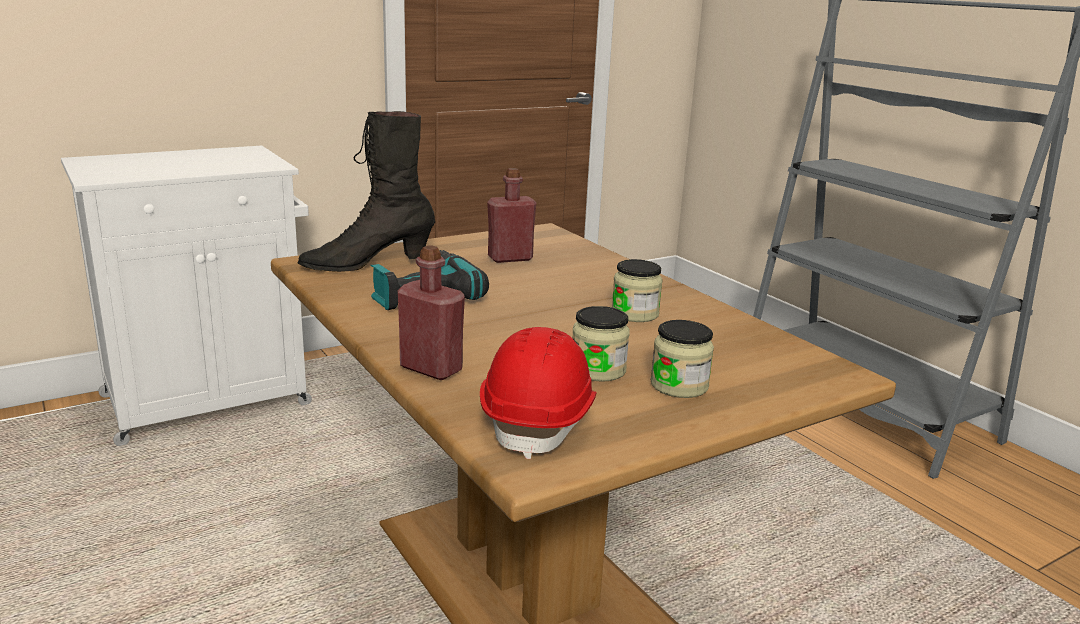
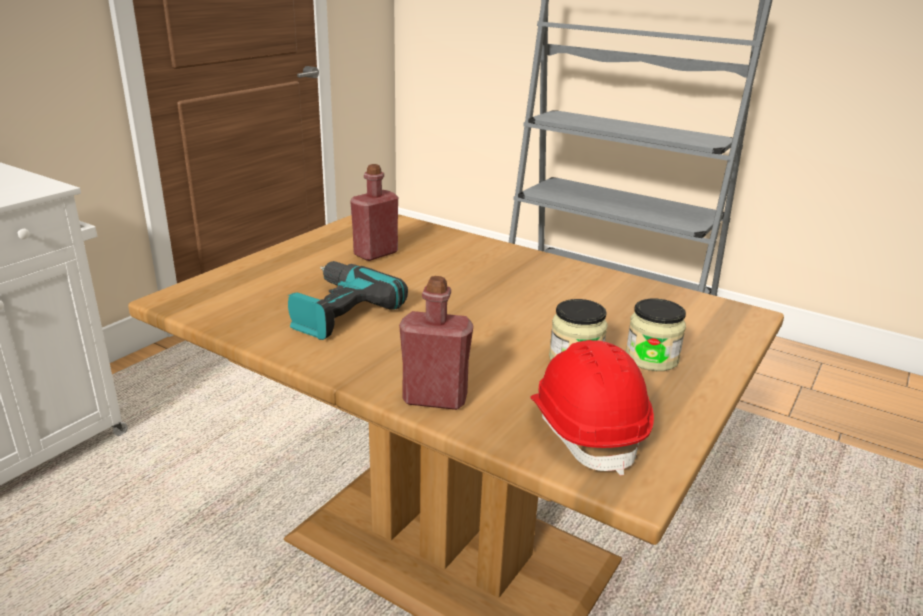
camera: 25 degrees left, 5 degrees up
(367, 264) = (244, 288): black boot -> none
(635, 314) = (542, 292): jar -> none

